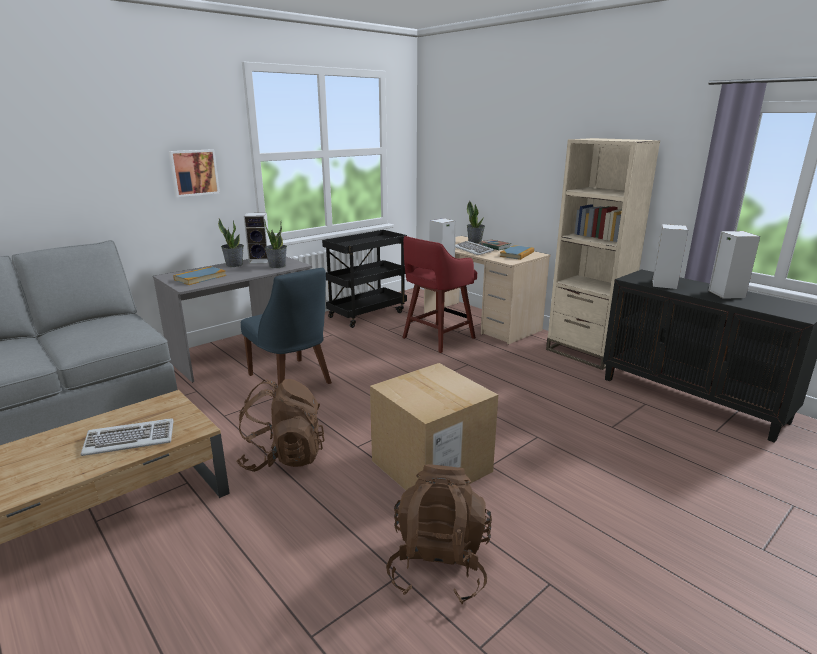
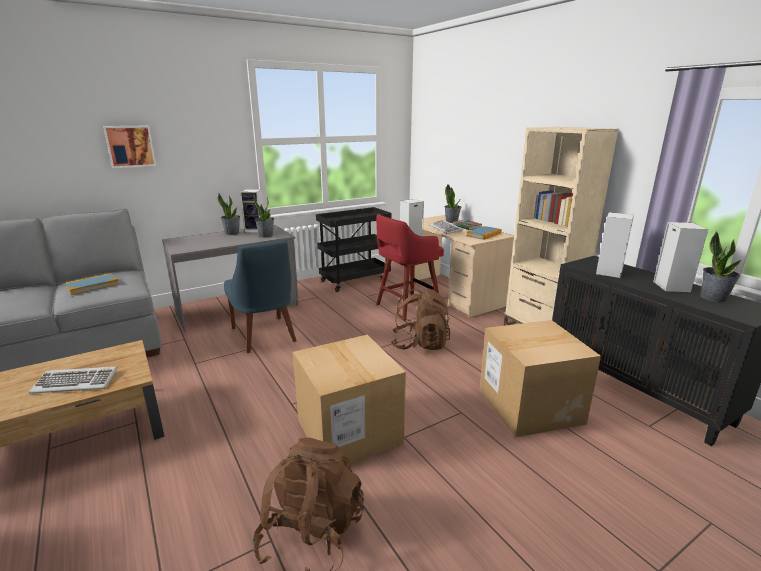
camera: 10 degrees right, 0 degrees up
(194, 172) = (202, 154): picture -> picture (130, 146)
(200, 278) = (196, 243): book -> book (92, 286)
(283, 457) = (224, 407): brown backpack -> brown backpack (420, 344)
(601, 424) = (530, 406): none -> cardboard box
(767, 301) = (713, 297): none -> potted plant

